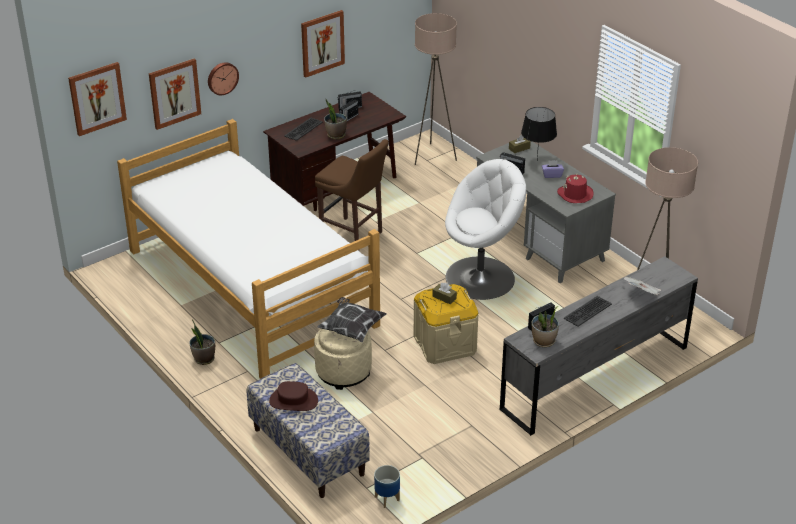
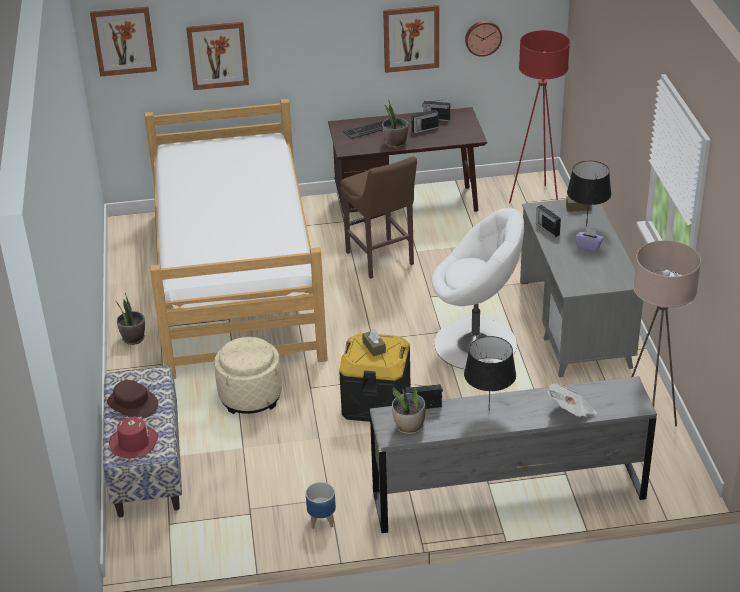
camera: 30 degrees right, 0 degrees up
(222, 78) = (278, 50): wall clock -> wall clock (483, 37)
(351, 329) = (258, 350): pillow -> none
(386, 498) = (178, 543): planter -> planter (321, 520)
(433, 156) = (537, 199): beige floor lamp -> red floor lamp
(445, 344) = (376, 402): beige storage box -> black storage box
(575, 194) = (595, 275): red hat -> red hat (133, 443)
(587, 311) = (489, 409): keyboard -> black table lamp

